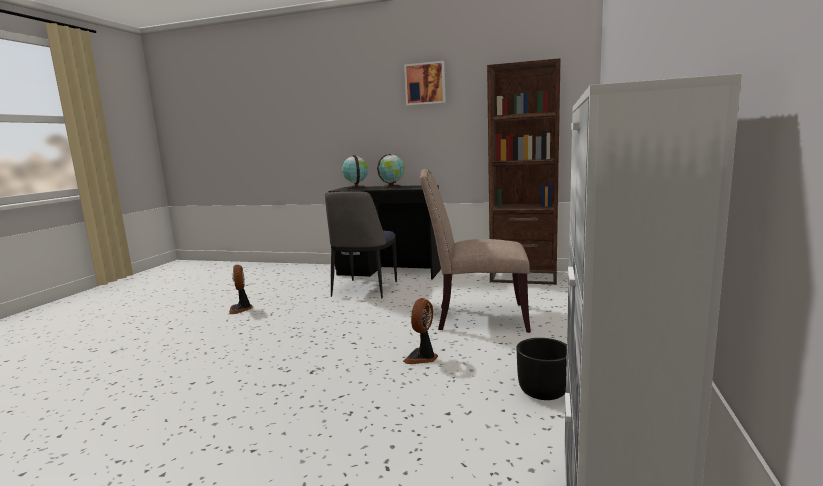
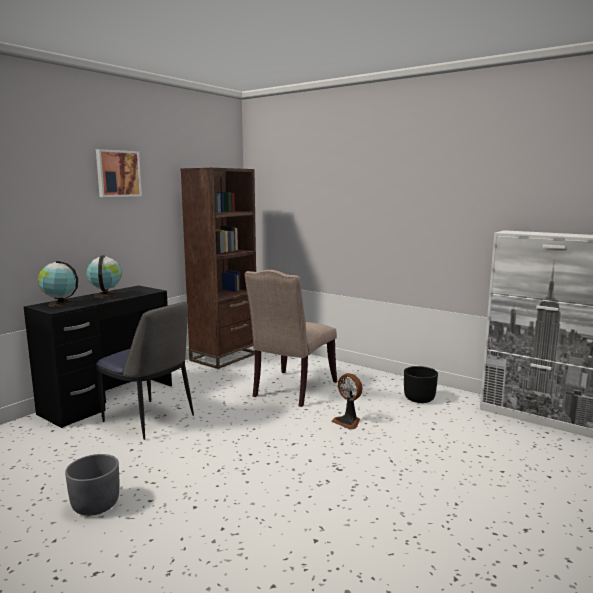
camera: 70 degrees left, 0 degrees up
(241, 309) = (96, 505): fan -> grey planter

